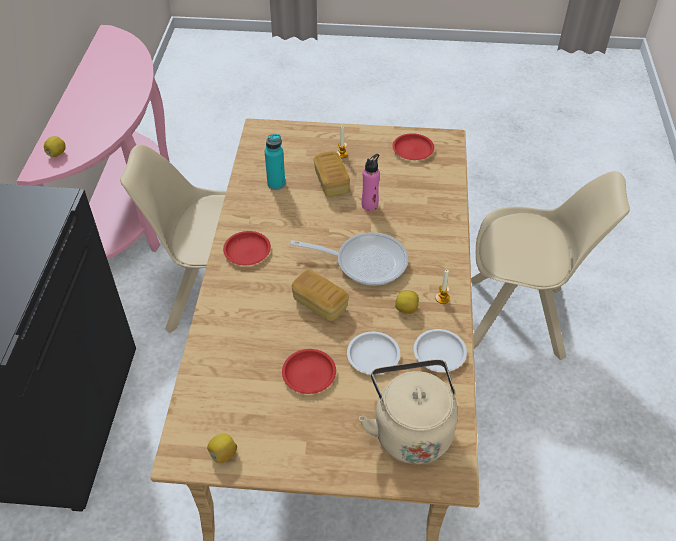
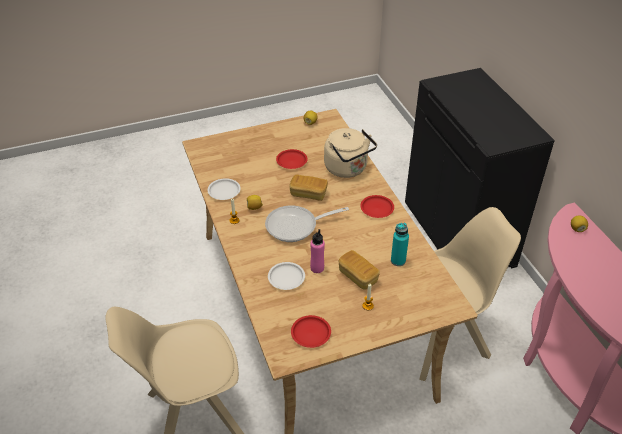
camera: 155 degrees right, 5 degrees down
(373, 355) = (261, 179): white plate -> white plate (286, 278)
(410, 429) = (226, 155): beige kettle -> beige kettle (348, 169)

